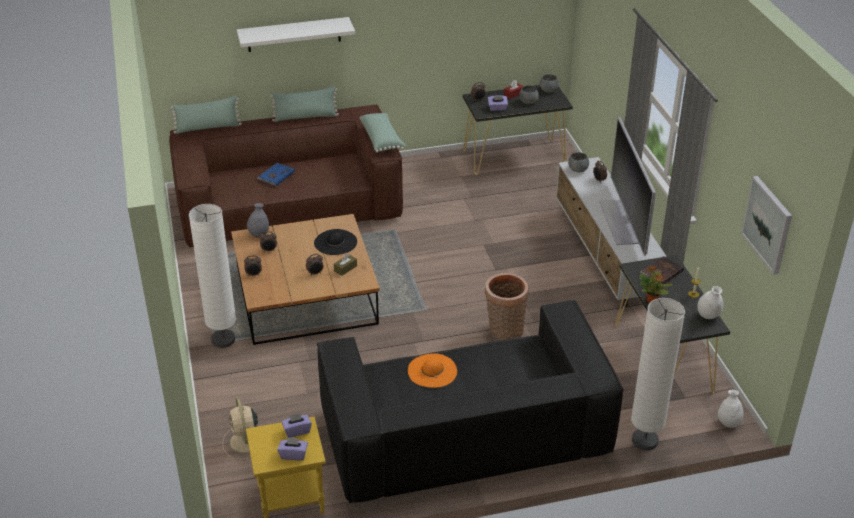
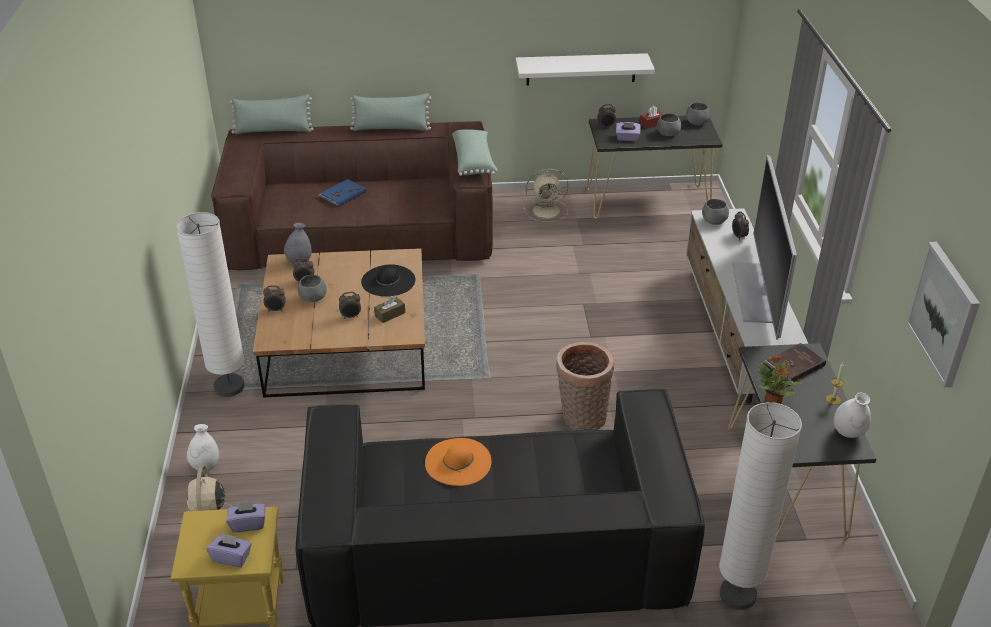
camera: 10 degrees right, 0 degrees up
(280, 262) = (313, 298): none -> grey bowl
(294, 34) = (381, 24): white shelf -> white shelf (581, 69)
(436, 172) = (547, 211): none -> beige fan
(728, 423) = (861, 585): white vase -> white vase (205, 466)

